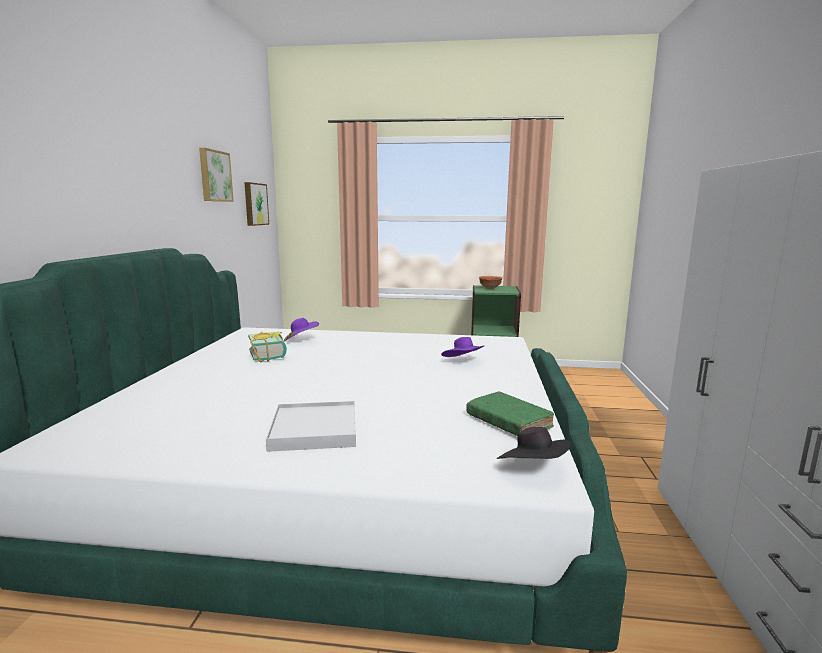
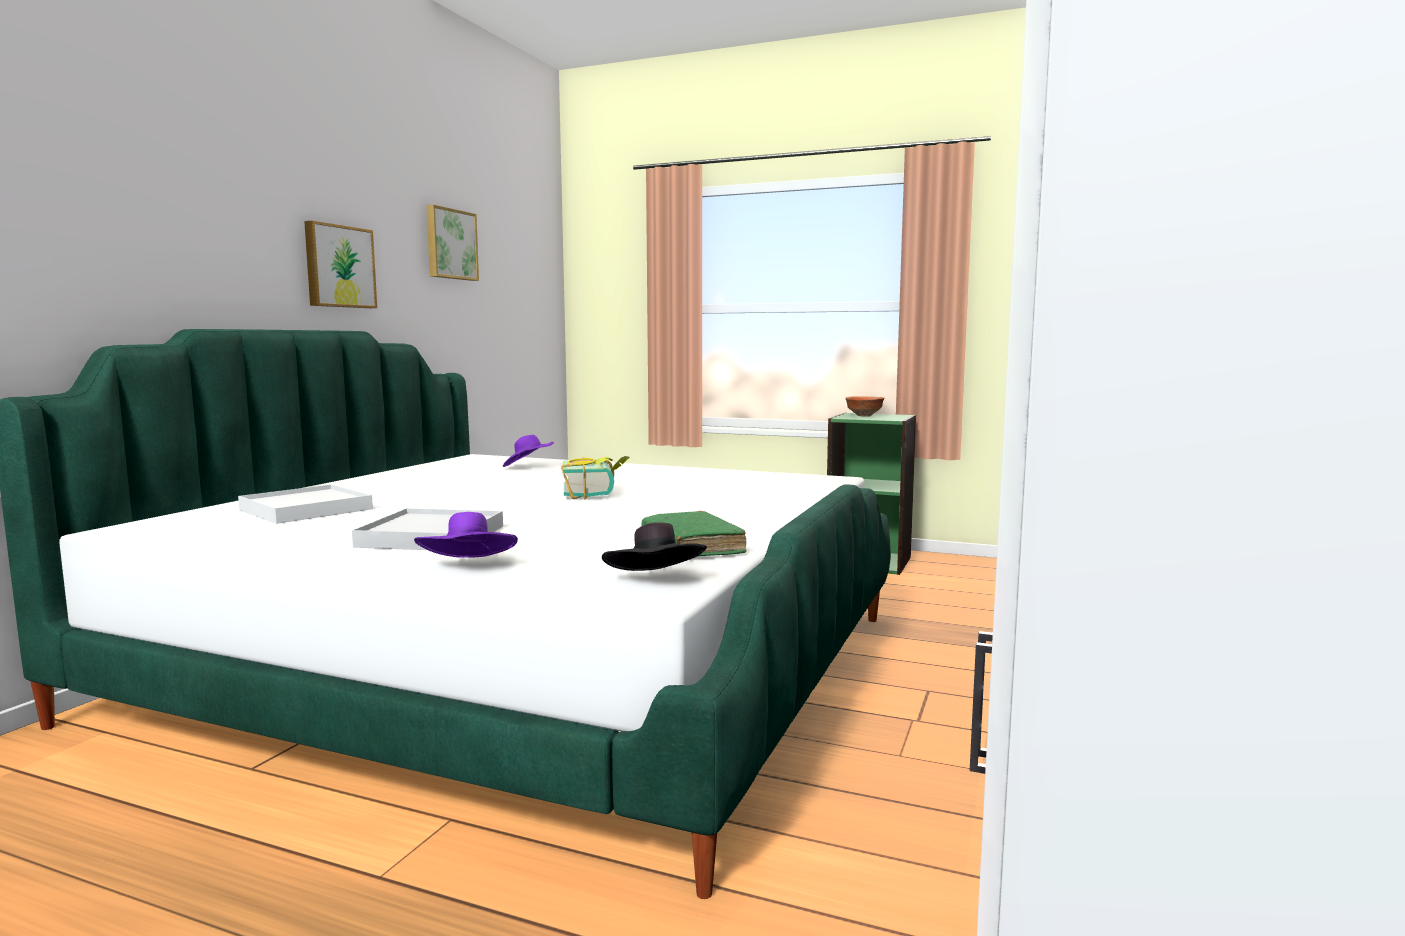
camera: 15 degrees right, 5 degrees down
(180, 404) = (306, 509): none -> white tray
(255, 204) = (522, 288): picture -> picture (338, 266)
(272, 355) = (471, 478): book -> book (595, 494)
(463, 362) = (724, 495): purple hat -> purple hat (469, 568)

